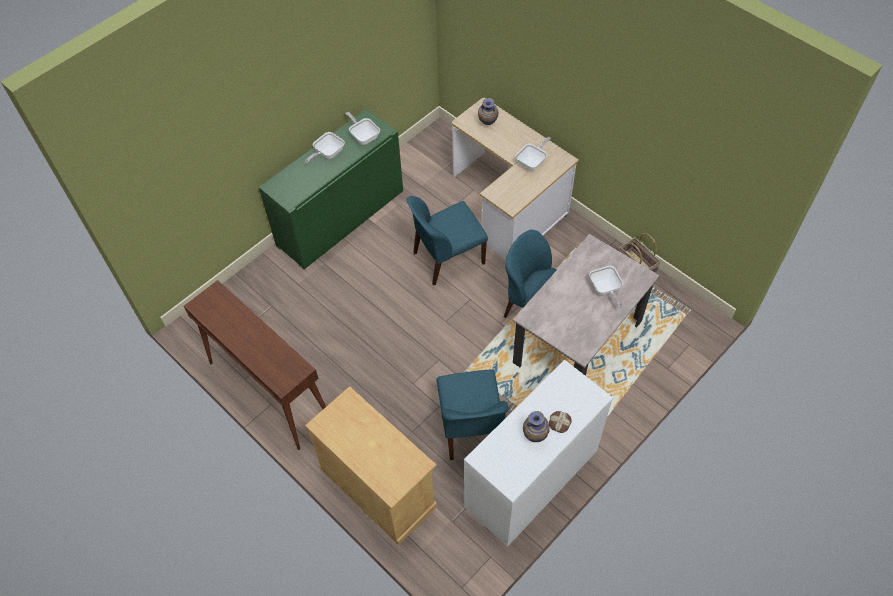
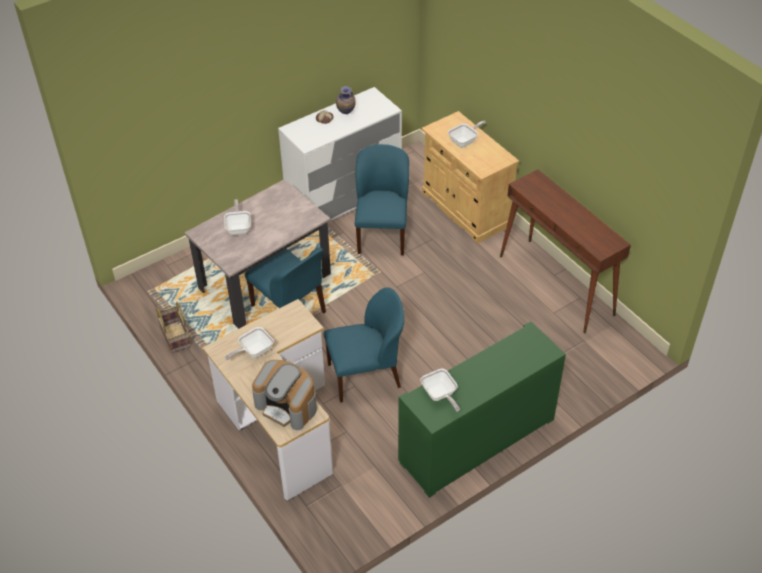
camera: 170 degrees left, 10 degrees down
(327, 154) = (485, 380): frying pan -> frying pan (465, 141)
(487, 124) = (287, 406): vase -> coffee machine

